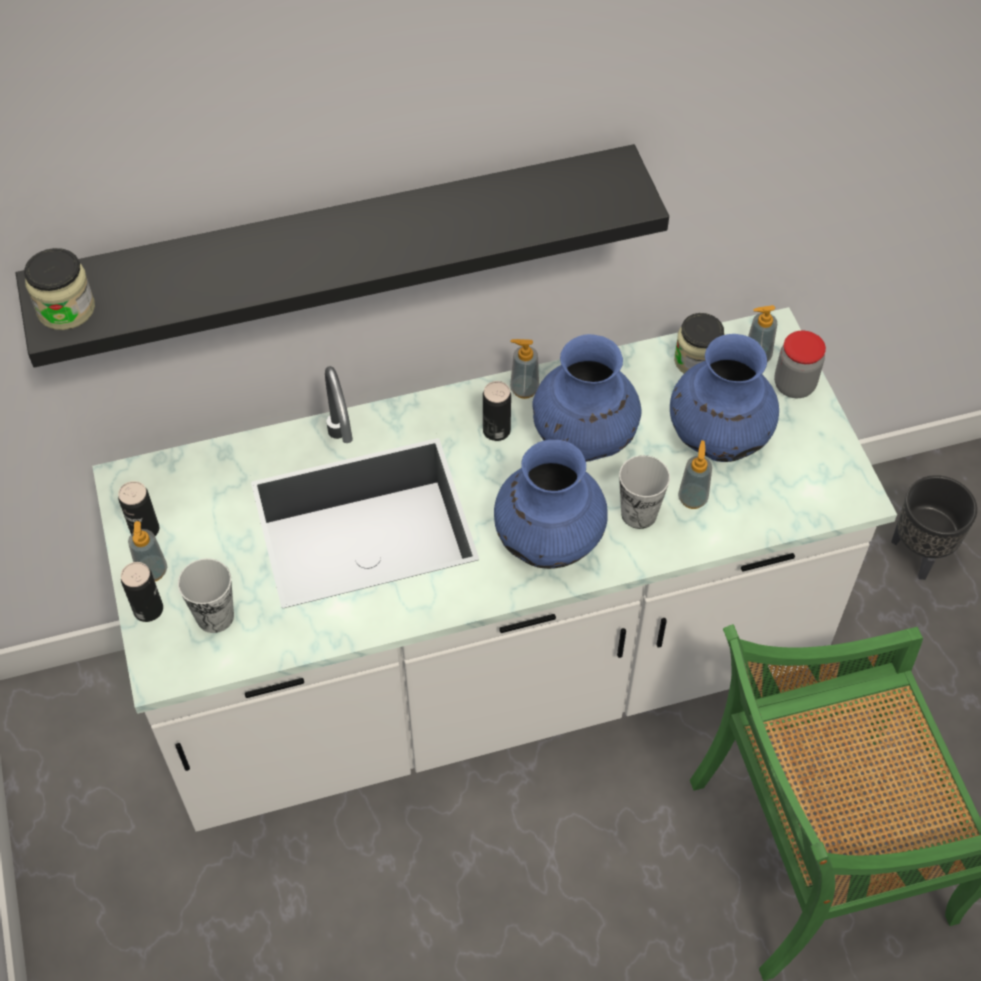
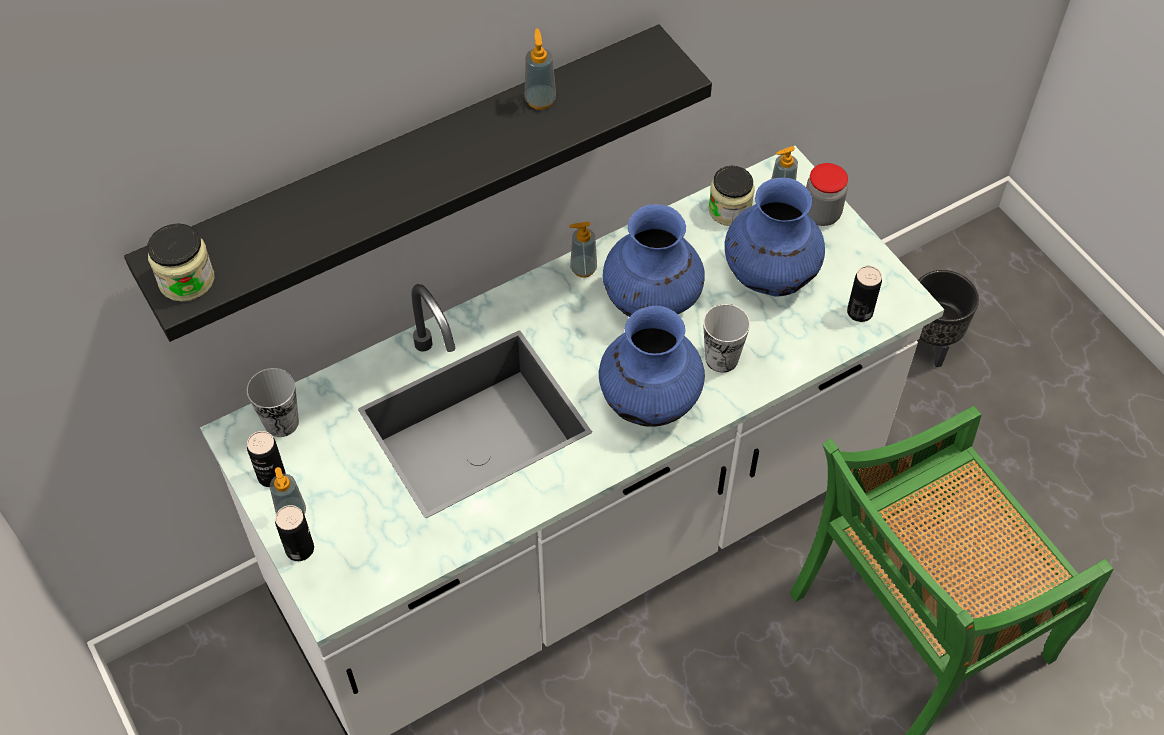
camera: 15 degrees left, 0 degrees up
(215, 616) = (365, 540): cup -> cup (281, 422)
(496, 430) = (570, 312): can -> can (859, 312)
(692, 498) = (764, 334): soap dispenser -> soap dispenser (540, 100)

